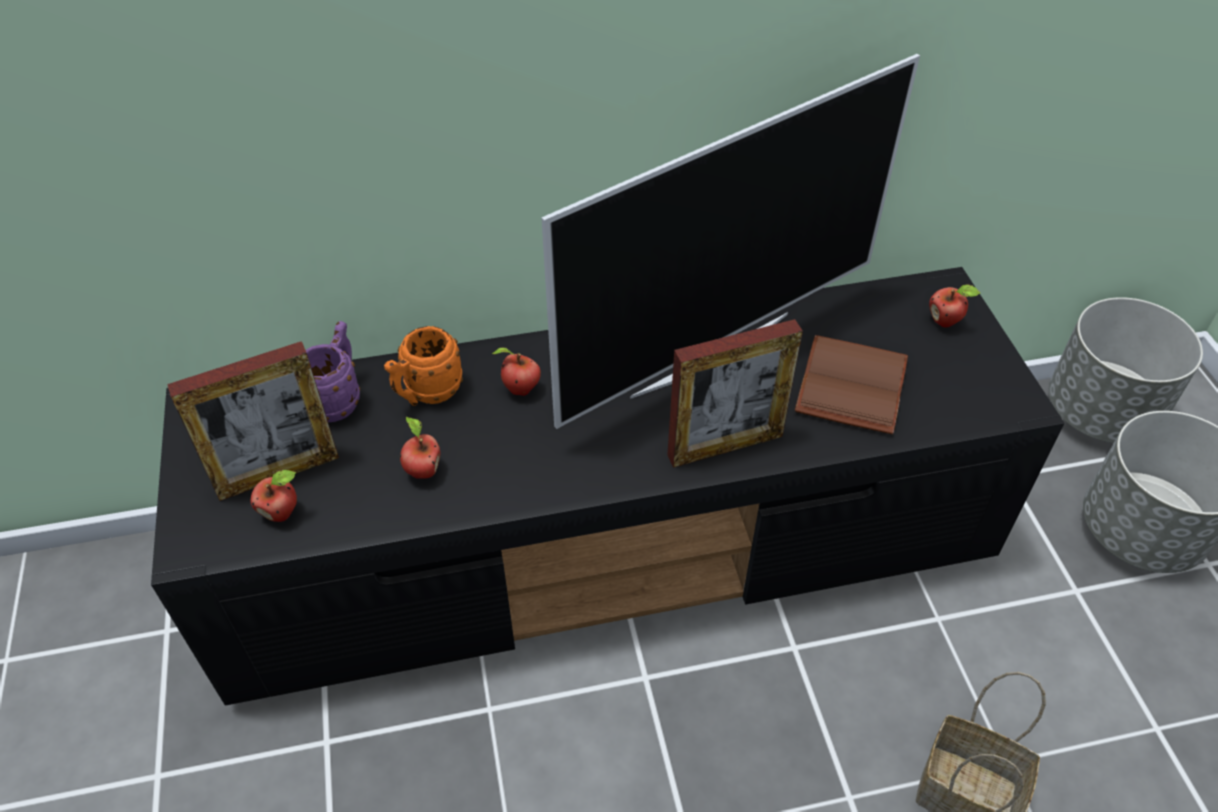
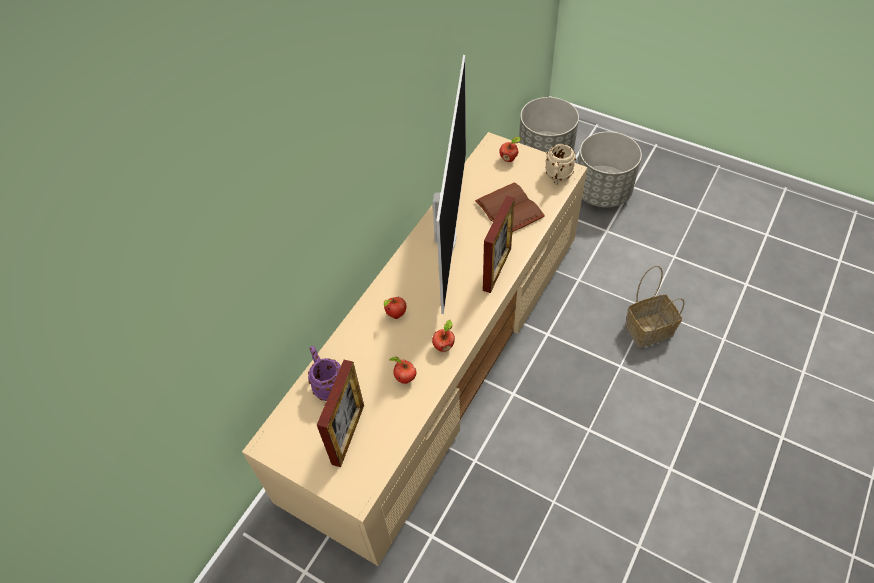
camera: 45 degrees left, 5 degrees up
(282, 512) = (373, 445): apple -> apple (444, 346)
(427, 393) = (361, 349): orange mug -> none
(613, 544) = (441, 358): black tv stand -> beige tv stand
(989, 401) = (557, 178): none -> beige mug

